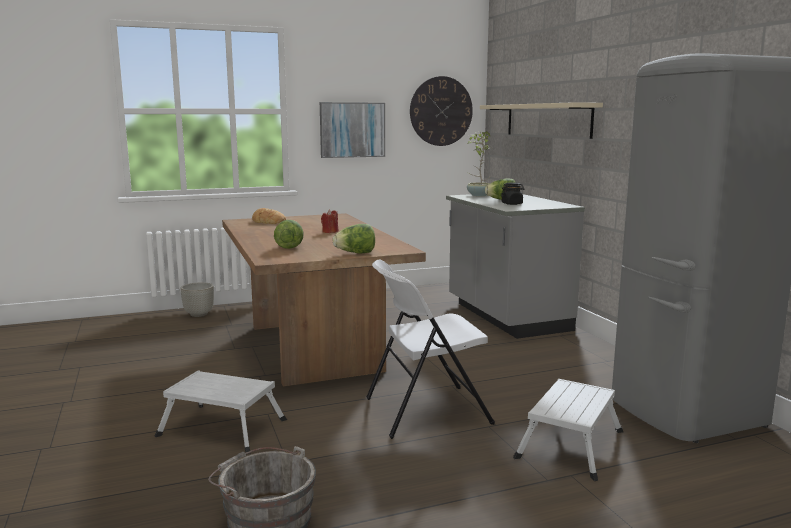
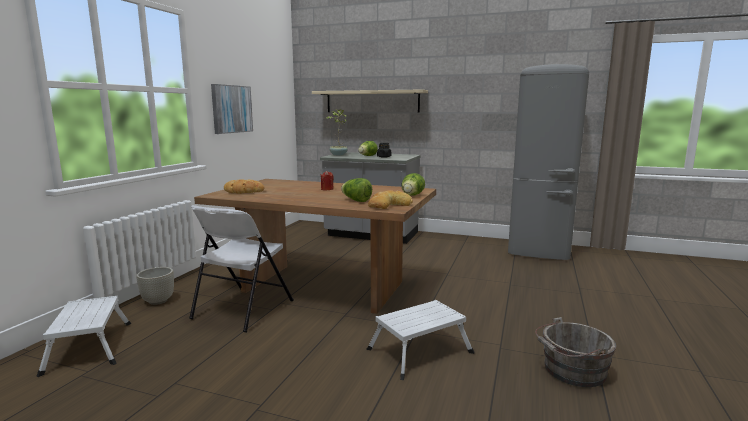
camera: 50 degrees left, 0 degrees up
(286, 256) = (388, 205): none -> bread
(427, 410) = (473, 290): white chair -> white chair (243, 309)
(441, 111) = (276, 95): wall clock -> none
(570, 444) = (548, 277): white step ladder -> white step ladder (89, 347)

